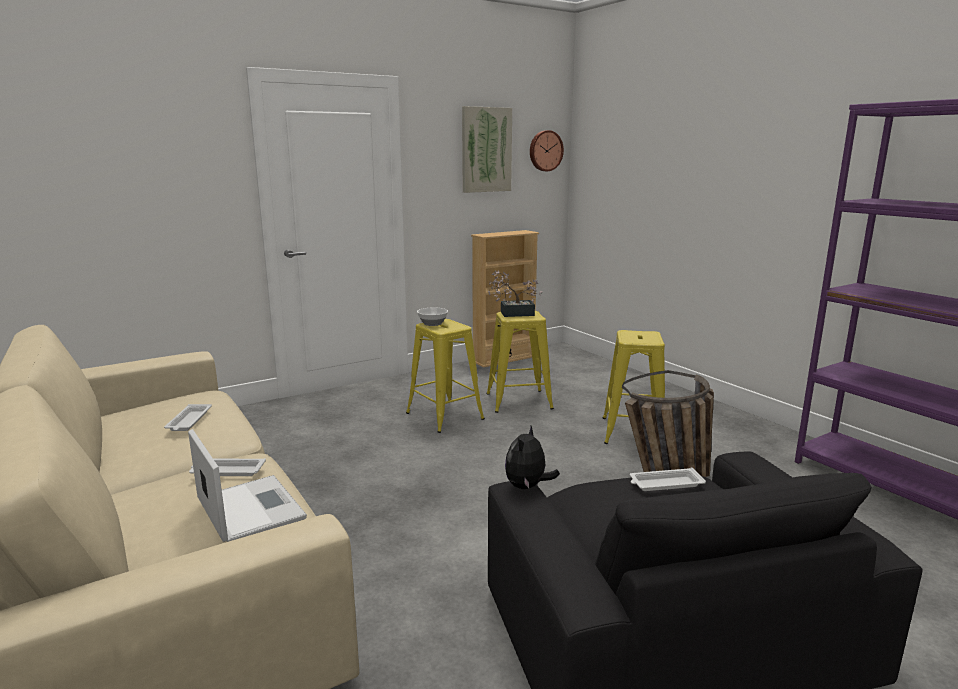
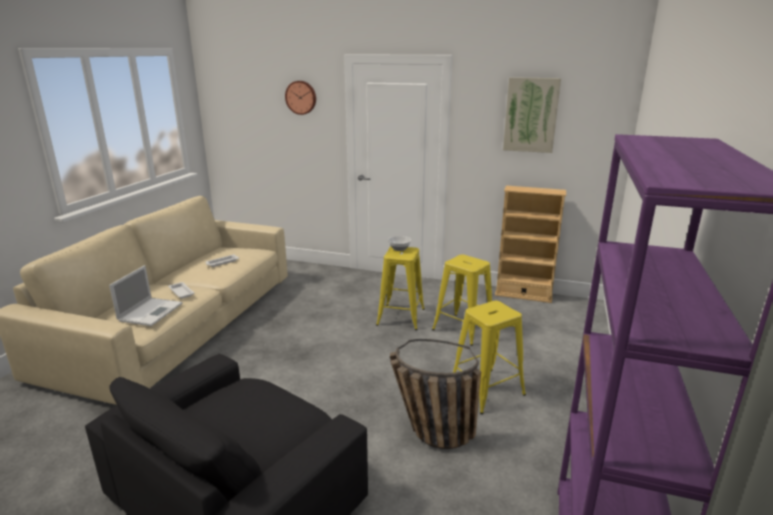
camera: 50 degrees right, 5 degrees up
(513, 314) = (465, 259): potted plant -> none
(527, 487) = (219, 363): plush toy -> none
(545, 151) = (601, 118): wall clock -> wall clock (301, 97)
(665, 484) = (285, 408): white tray -> none

